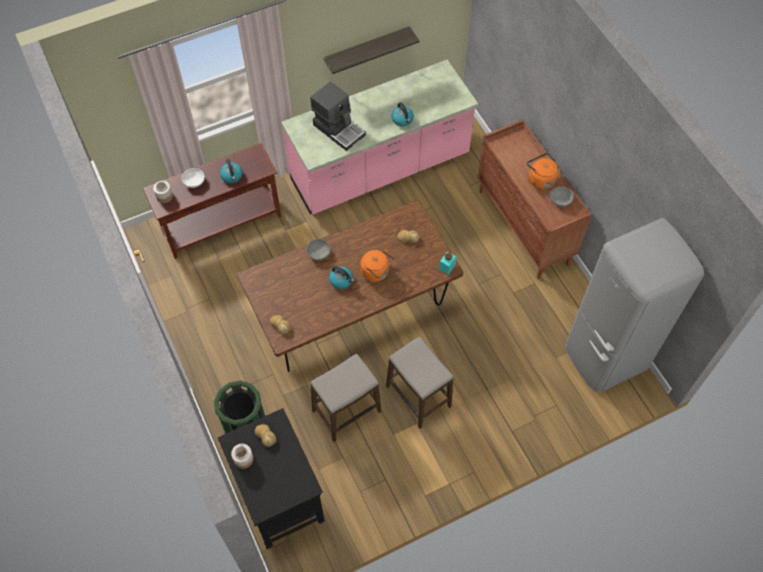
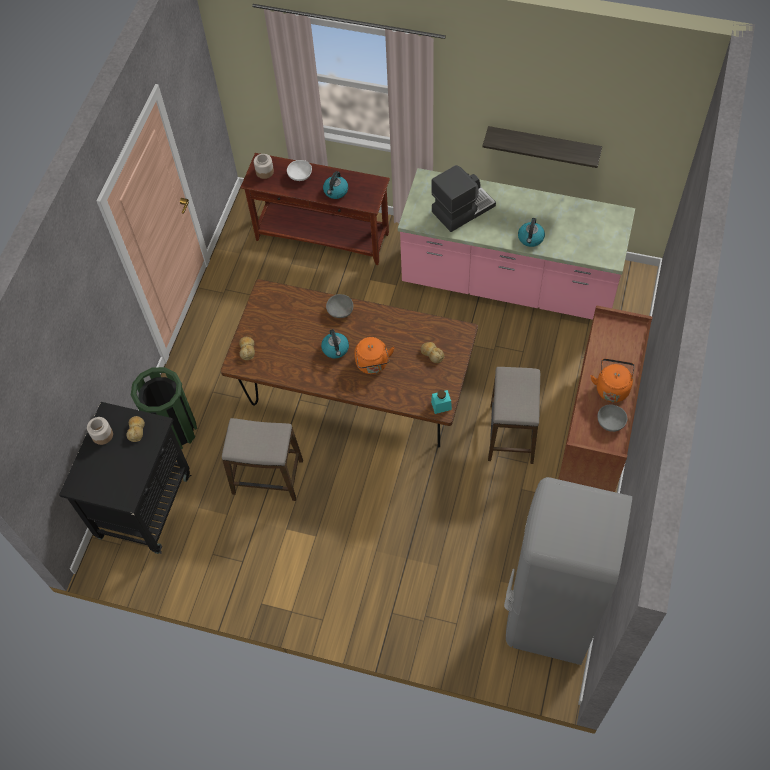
camera: 45 degrees right, 0 degrees up
(339, 129) = (462, 208): coffee machine -> coffee machine turned 120 degrees counterclockwise
(418, 396) = (340, 513): stool -> stool (511, 434)

